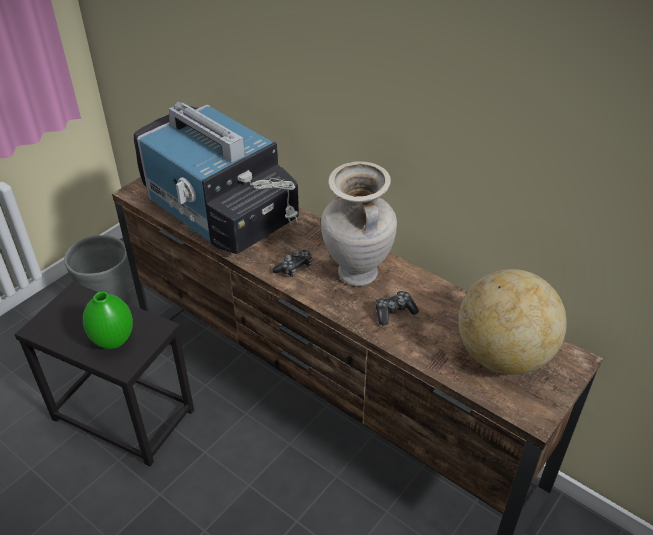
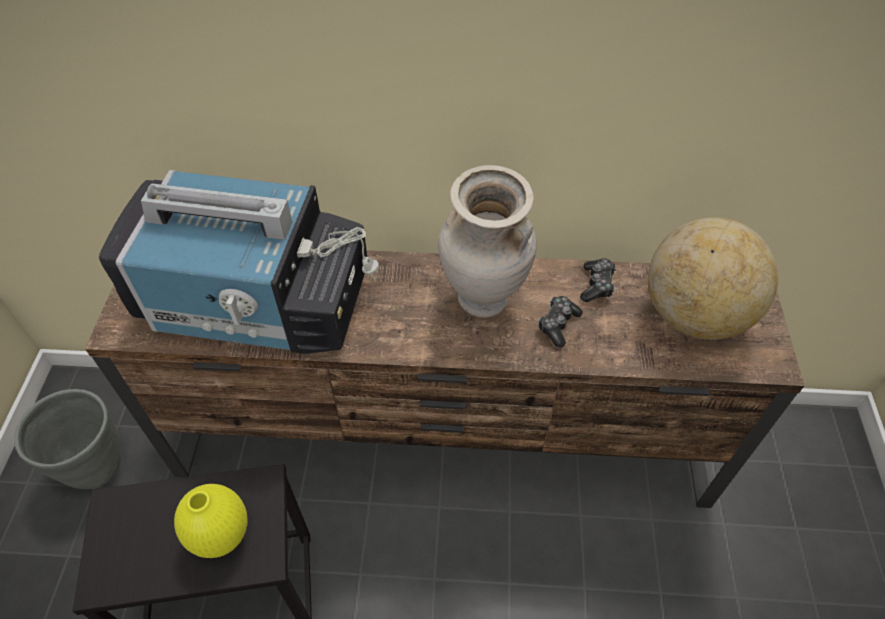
camera: 35 degrees left, 10 degrees up
(114, 341) = (222, 536): green vase -> yellow vase
(294, 268) = (410, 329): game controller -> game controller (597, 285)

